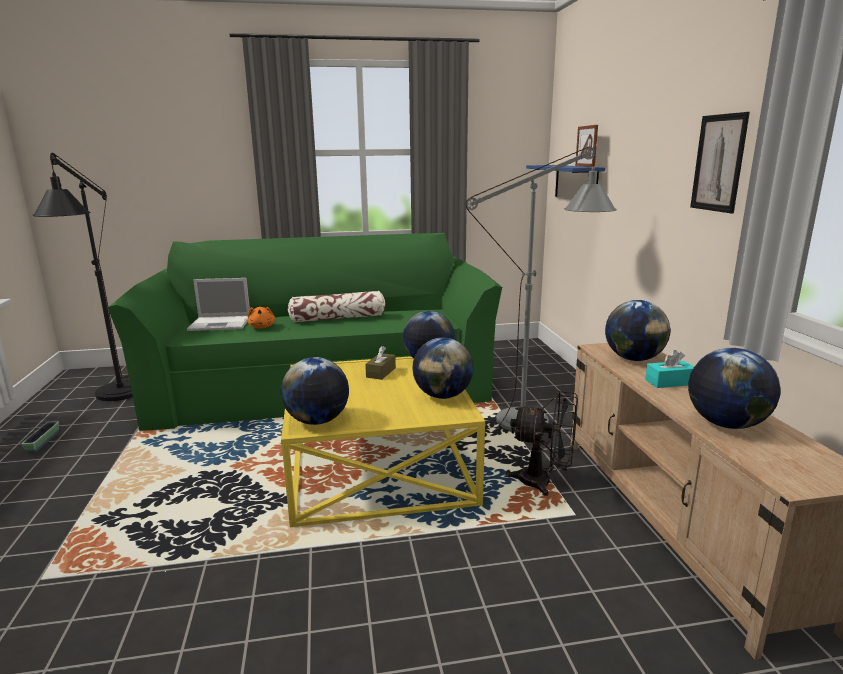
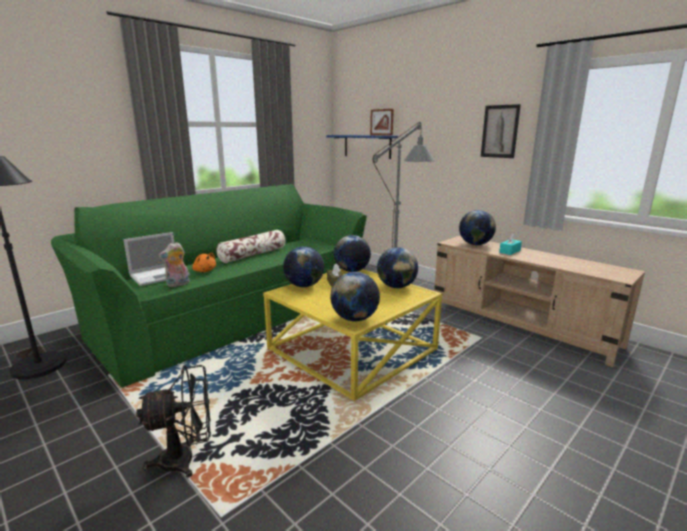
camera: 35 degrees left, 0 degrees up
(43, 442) = (21, 431): planter -> none
(217, 336) = (178, 284): none -> plush toy
(544, 482) = (447, 327): black fan -> black fan (186, 459)
(726, 424) = (562, 263): globe -> globe (304, 286)

